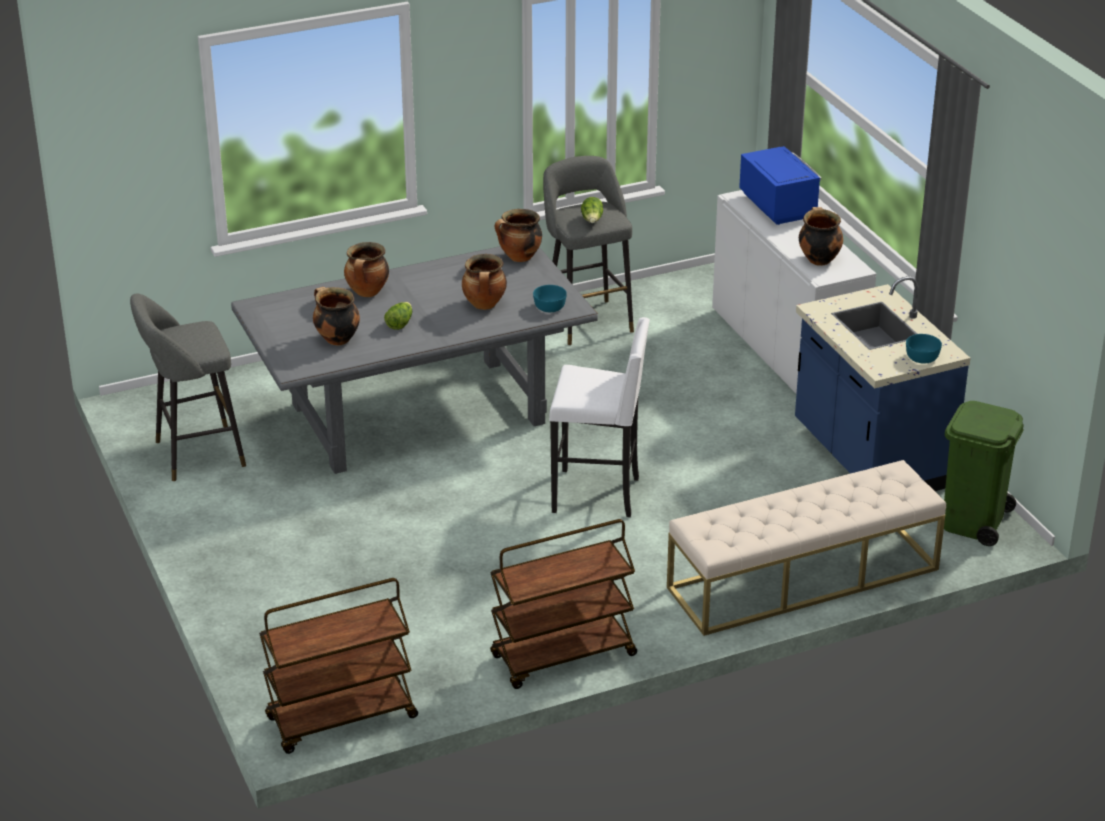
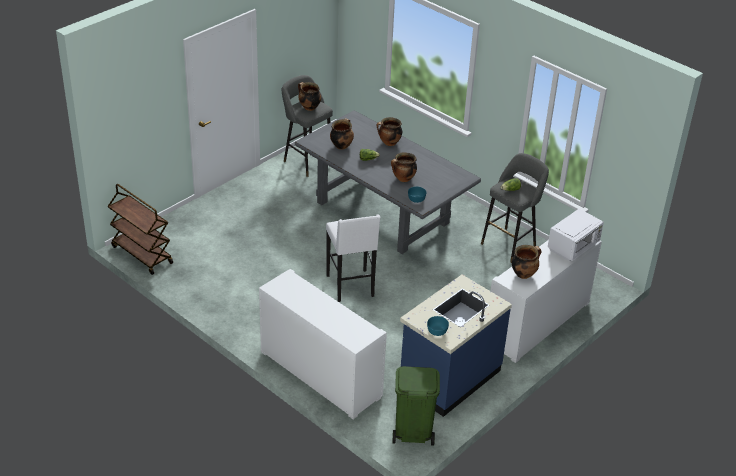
camera: 65 degrees right, 5 degrees up
(519, 258) = (458, 178): cooking pot -> cooking pot (309, 107)
(563, 657) = (215, 307): brown cart -> none
(777, 206) = (574, 247): blue microwave -> white microwave
(803, 579) = (320, 374): beige bench -> white cabinet

